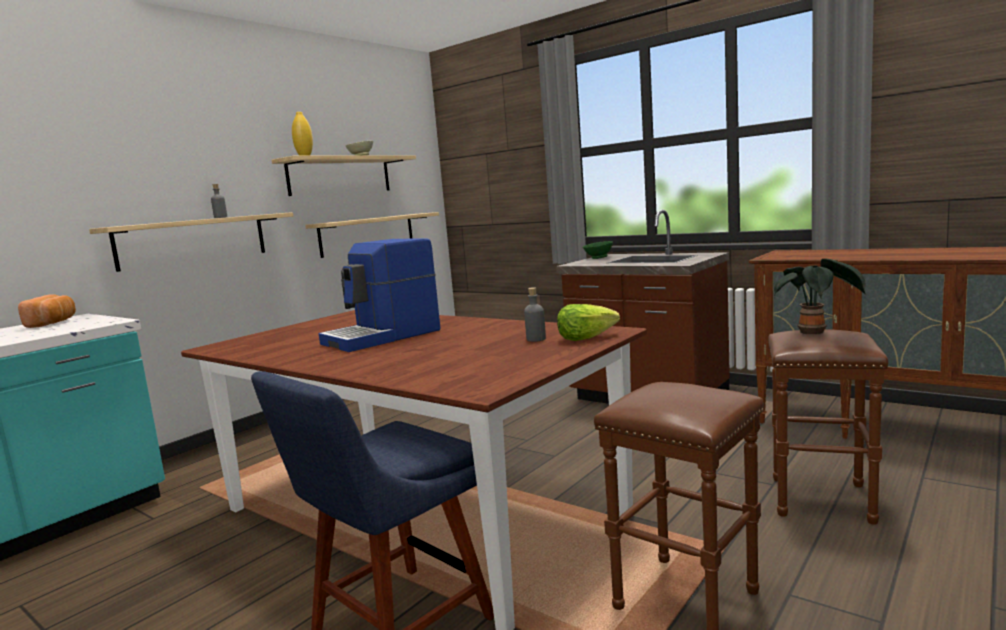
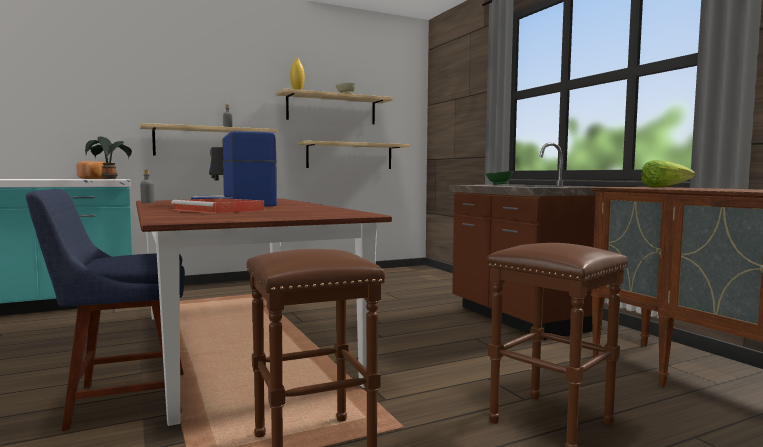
camera: 25 degrees right, 5 degrees down
(425, 353) = (220, 210): none -> red tray
(536, 339) = (302, 212): grey bottle -> grey bottle (147, 202)
(586, 338) = (331, 214): lettuce -> lettuce (663, 187)
(815, 333) = (549, 243): potted plant -> potted plant (109, 179)

